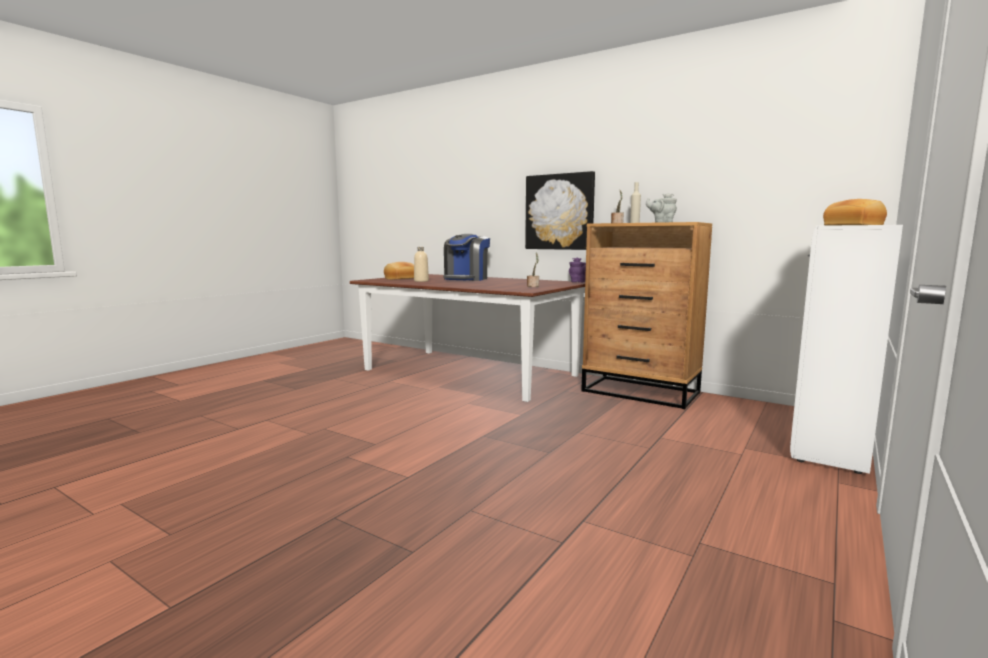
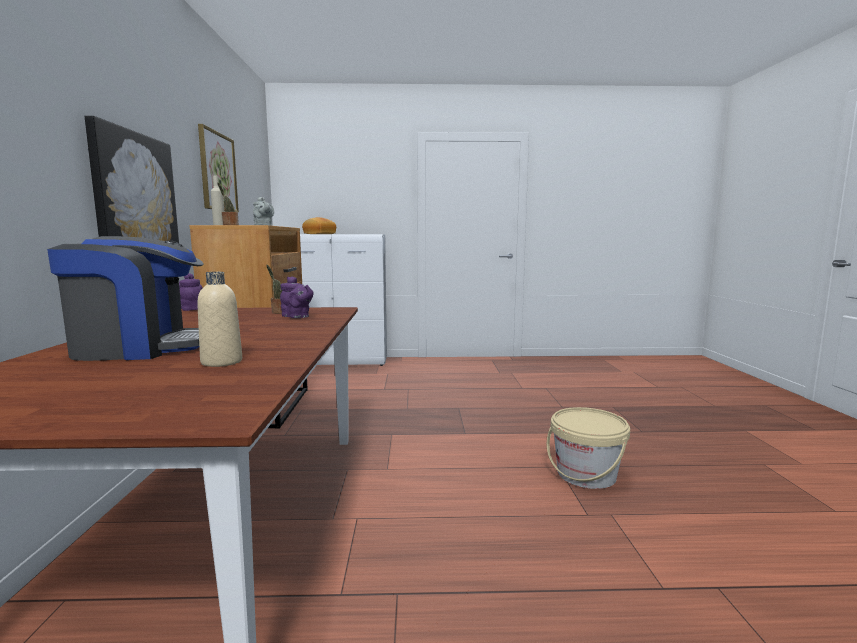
camera: 125 degrees left, 0 degrees up
(348, 447) = (586, 474): none -> beige bucket
(401, 278) = (134, 395): bread -> none
(507, 286) = (297, 317): none -> purple teapot
(686, 172) = (217, 172): none -> picture

